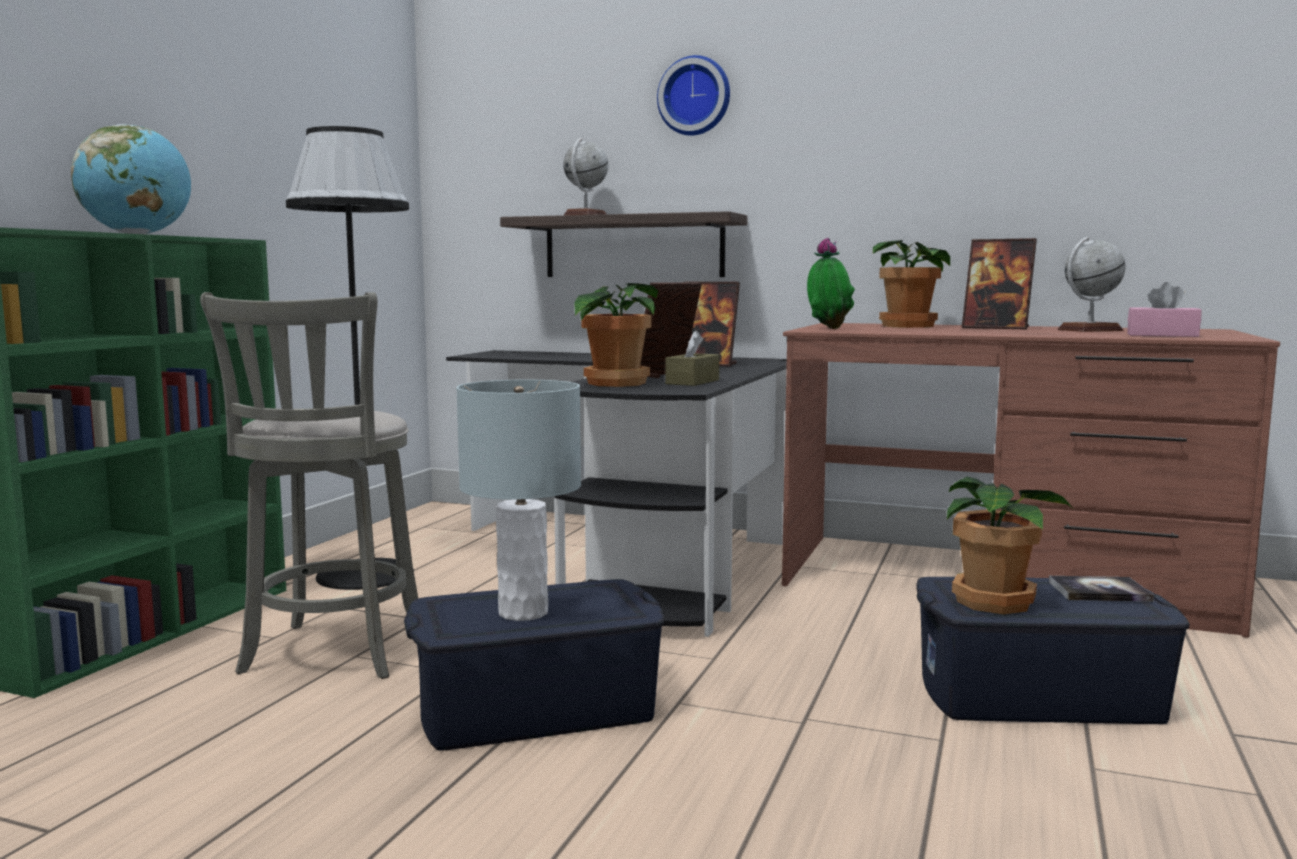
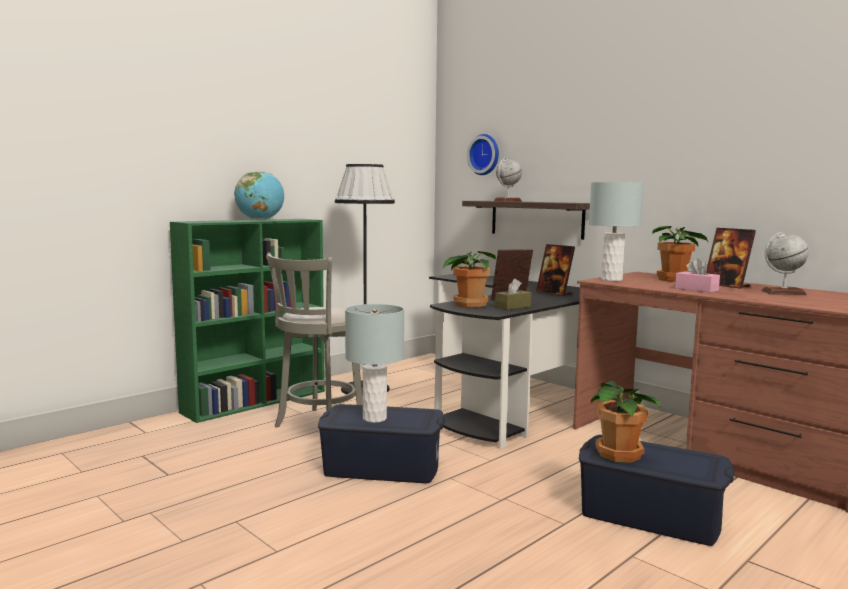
camera: 25 degrees right, 0 degrees up
(695, 97) = (572, 132): wall clock -> wall clock (485, 154)
(827, 329) = (611, 279): potted plant -> grey table lamp
(1099, 591) = (694, 460): book -> none
(1162, 335) = (811, 302): pink tissue box -> pink tissue box (696, 289)

